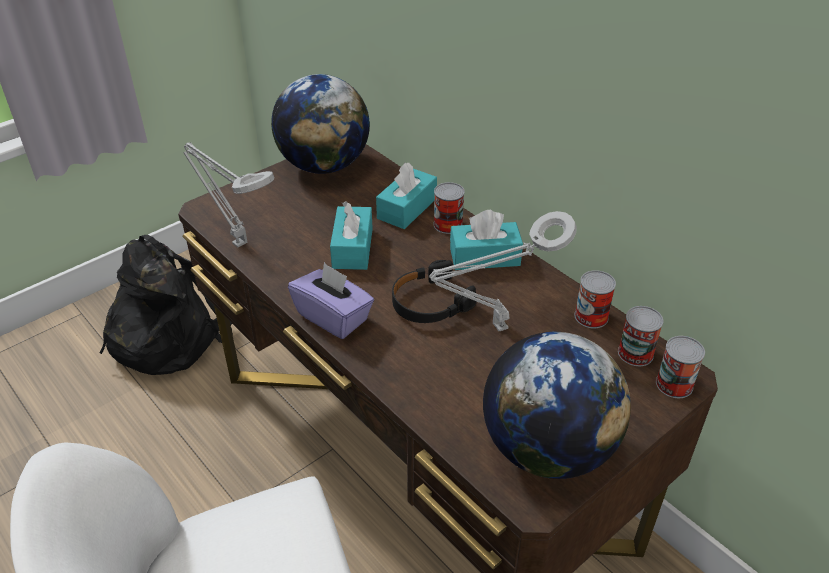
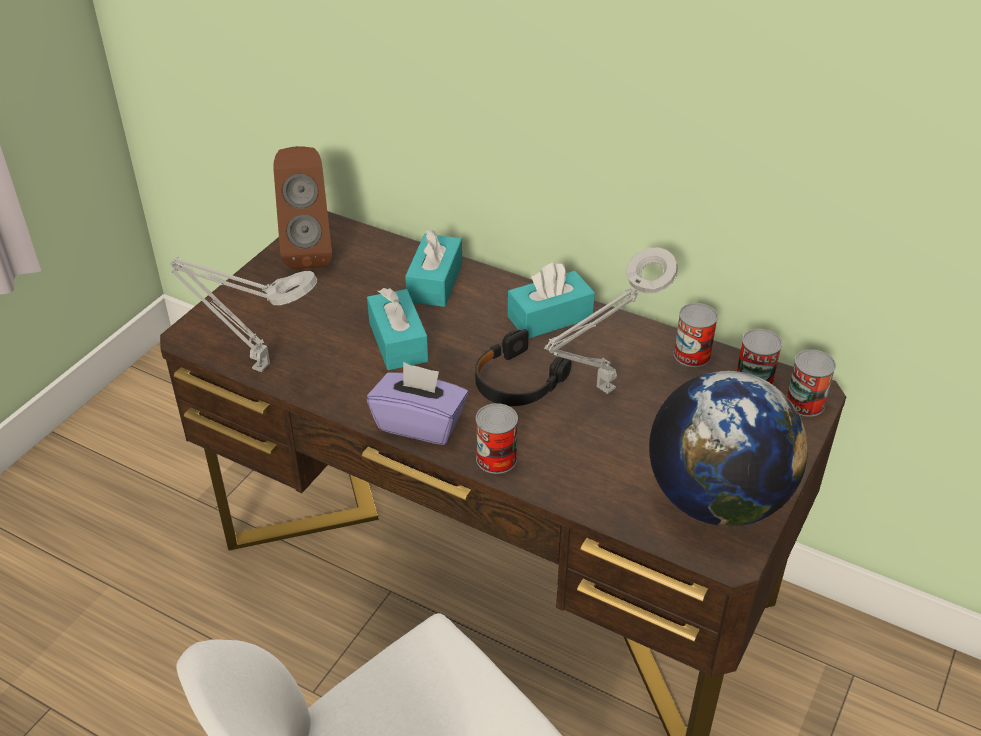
camera: 20 degrees left, 0 degrees up
(166, 334) = (113, 514): black backpack -> none
(324, 165) = (309, 252): globe -> brown speaker
(448, 224) = (491, 290): can -> can (496, 458)

